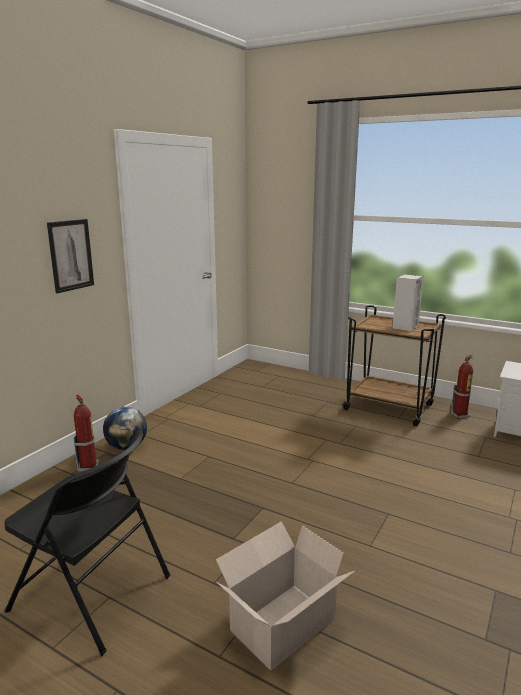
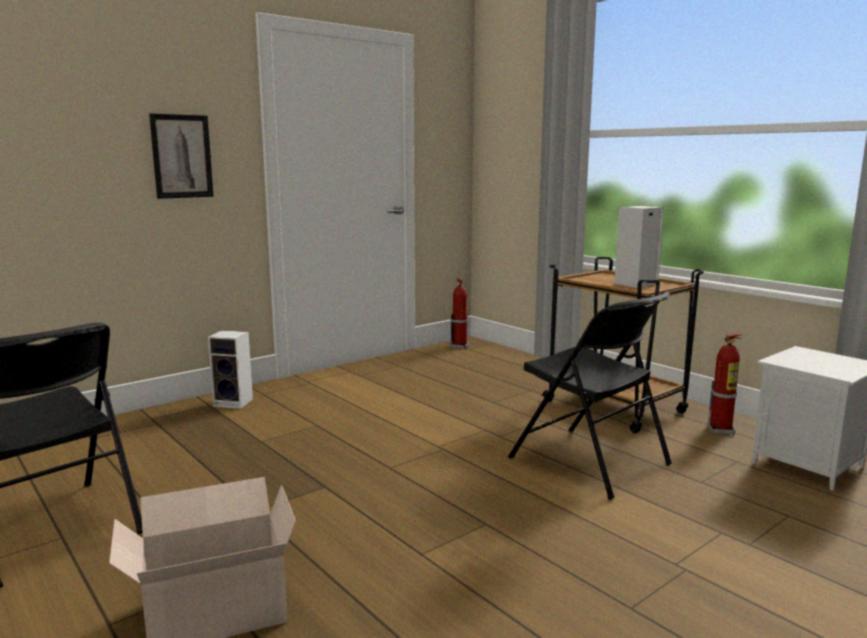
camera: 20 degrees right, 5 degrees down
(88, 467) = (175, 415): fire extinguisher -> fire extinguisher (459, 346)
(126, 447) = (235, 402): globe -> speaker
(407, 453) = (588, 461): none -> black chair

